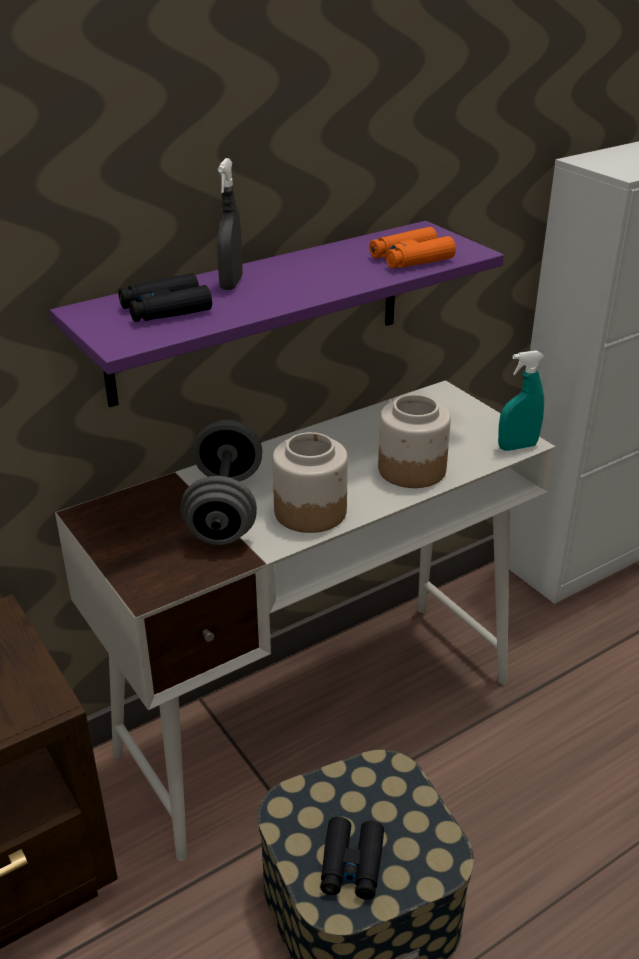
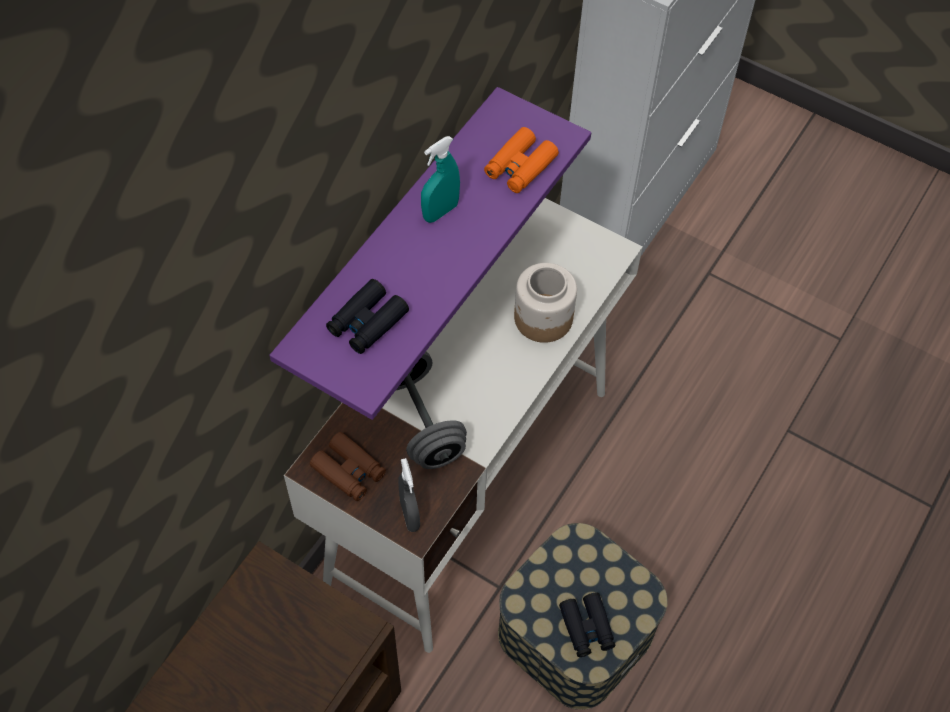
camera: 25 degrees left, 25 degrees up
(120, 526) = (349, 471): none -> brown binoculars
(231, 283) = (395, 261): grey spray bottle -> grey spray bottle (410, 515)
(310, 511) = (488, 397): jar -> none
(517, 447) = (613, 258): turquoise spray bottle -> turquoise spray bottle (440, 212)

